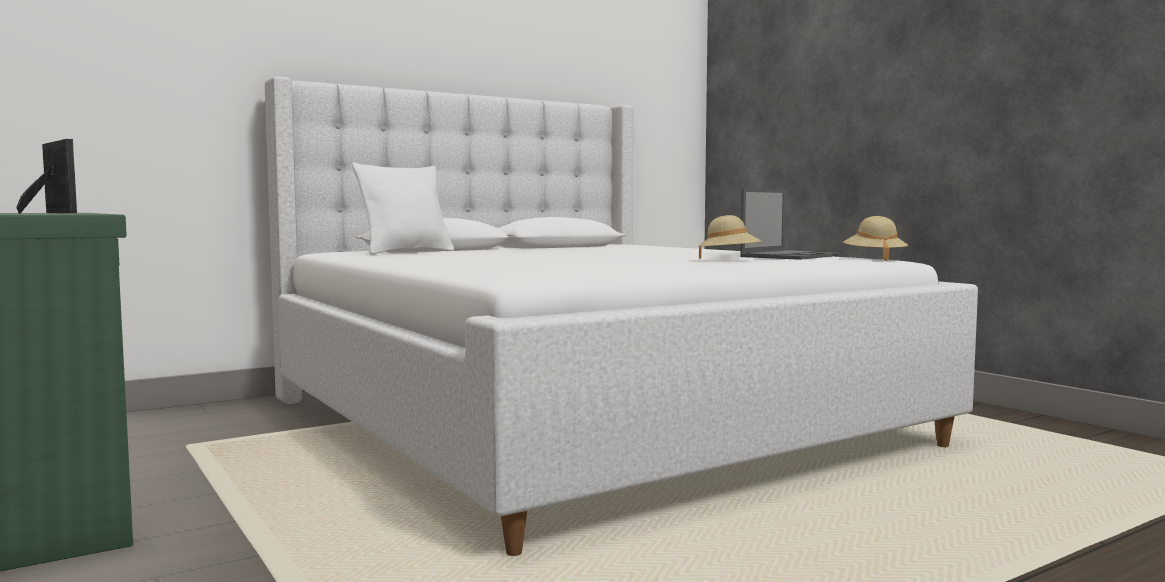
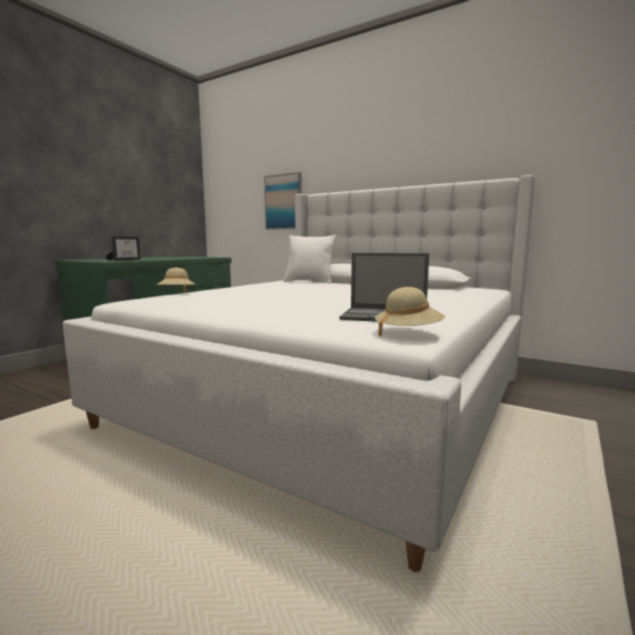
camera: 65 degrees right, 5 degrees up
(189, 85) = (283, 202): none -> picture
(729, 260) = (308, 310): beige hat -> beige hat (177, 293)

